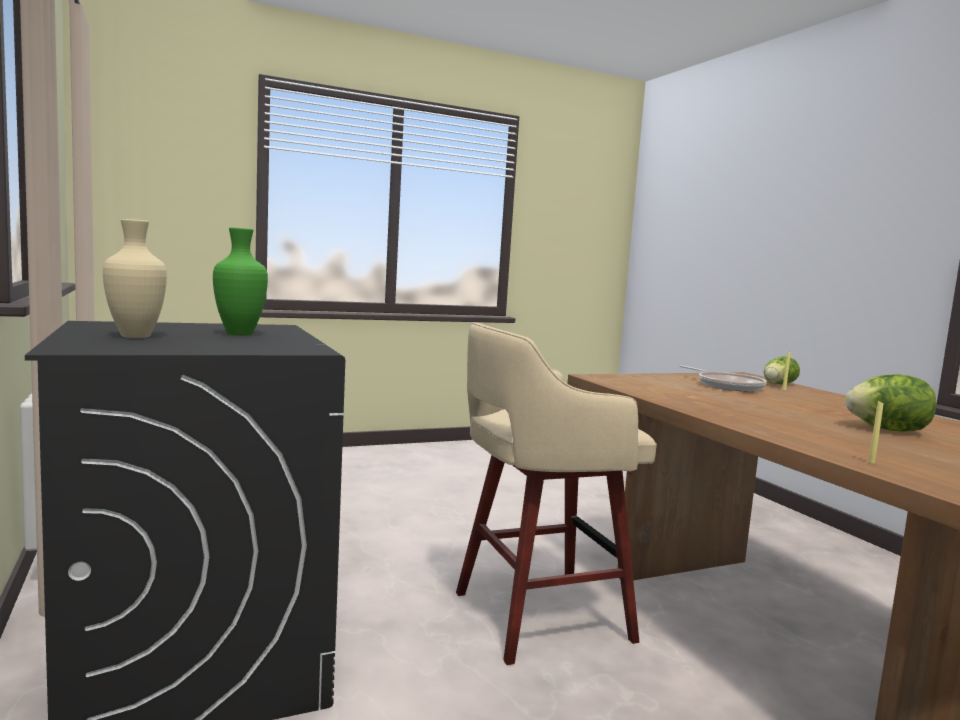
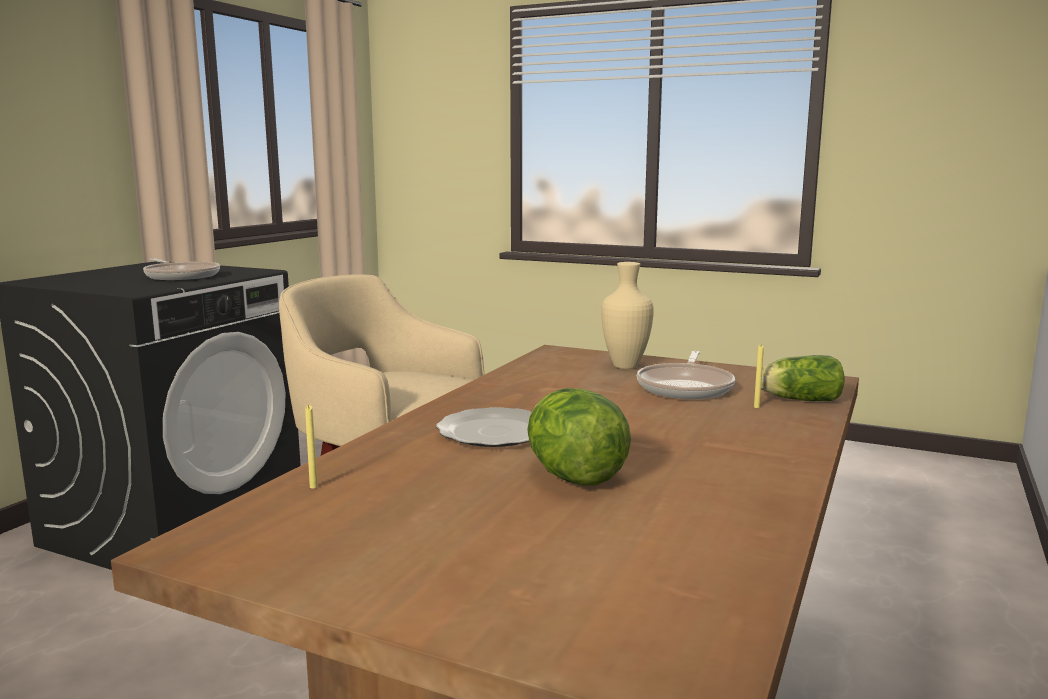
camera: 50 degrees right, 5 degrees up
(136, 337) = (109, 275): beige vase -> beige vase (625, 367)
(238, 334) = (181, 276): green vase -> frying pan
(781, 420) = (495, 431): none -> plate

